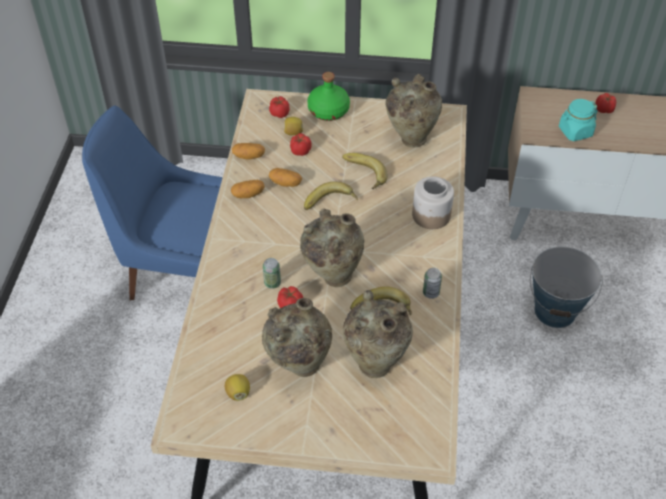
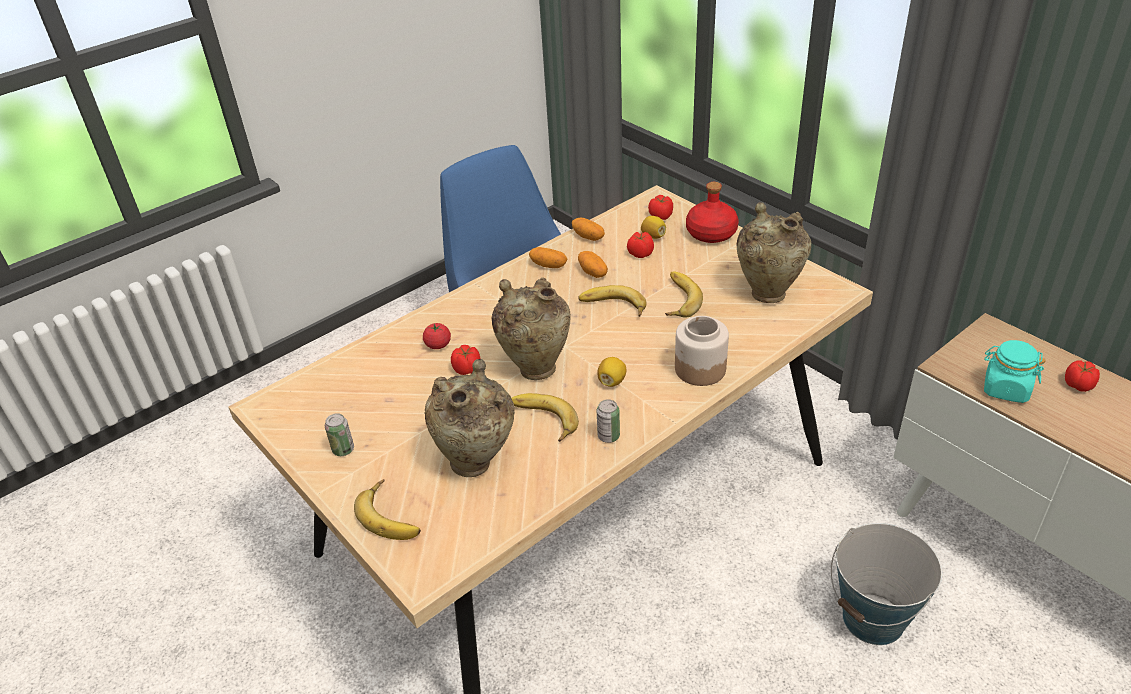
camera: 45 degrees right, 10 degrees down
(238, 393) = (336, 410): lemon -> lemon (612, 381)
(247, 300) = (438, 345): none -> tomato
(272, 283) = (476, 343): can -> can (343, 450)
(299, 366) = (409, 422): beige vase -> none
(328, 111) = (711, 234): green bottle -> red bottle
(368, 431) = (392, 515): none -> banana

